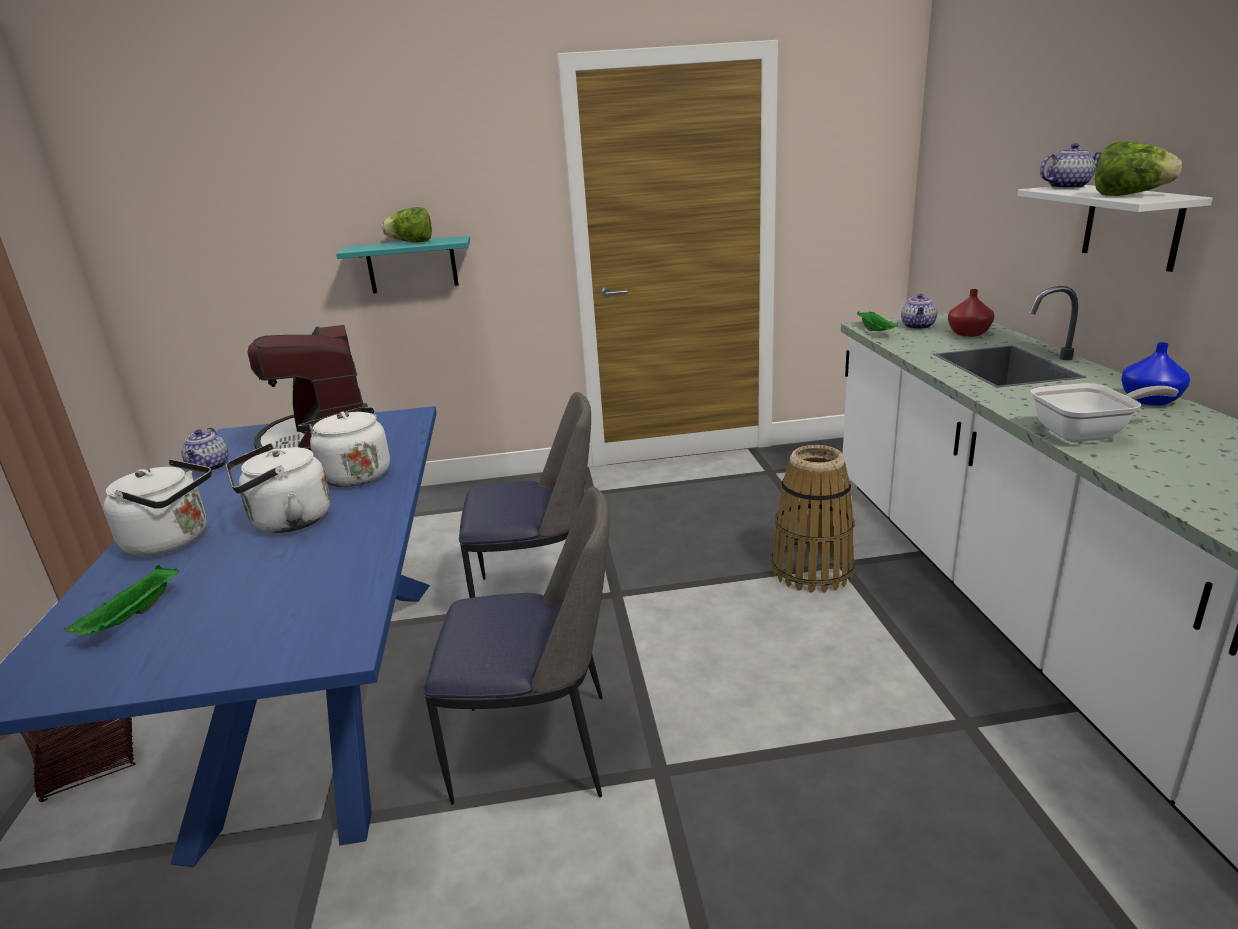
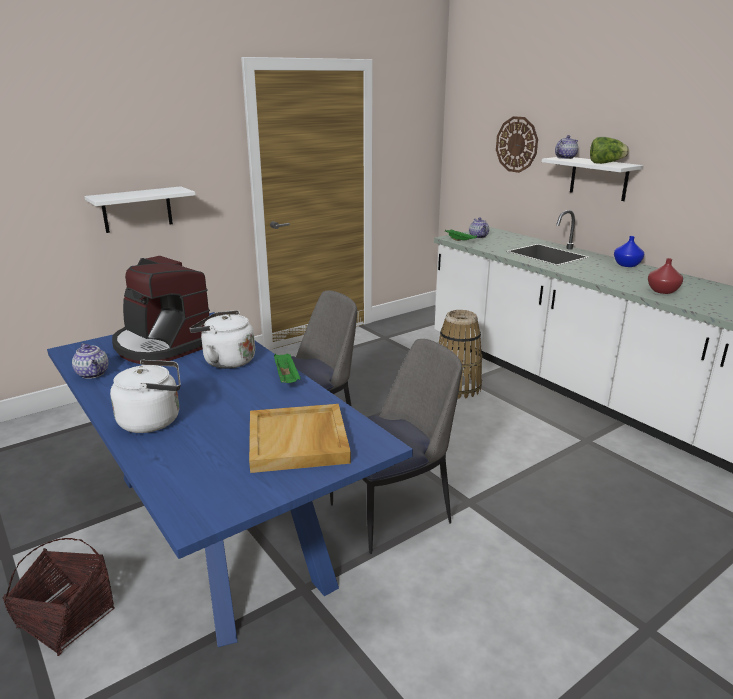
camera: 30 degrees left, 0 degrees up
(132, 617) = (208, 464): green tray -> green tray (287, 378)
(261, 614) = (299, 441): none -> beige tray
(287, 522) = (225, 394): white kettle -> none
(412, 242) = (145, 192): lettuce -> none
(412, 265) = (137, 209): turquoise shelf -> white shelf
(968, 333) = (508, 239): red vase -> red vase (662, 291)
(1010, 166) = (517, 144): none -> wall clock
(1087, 434) = (621, 282): frying pan -> none

